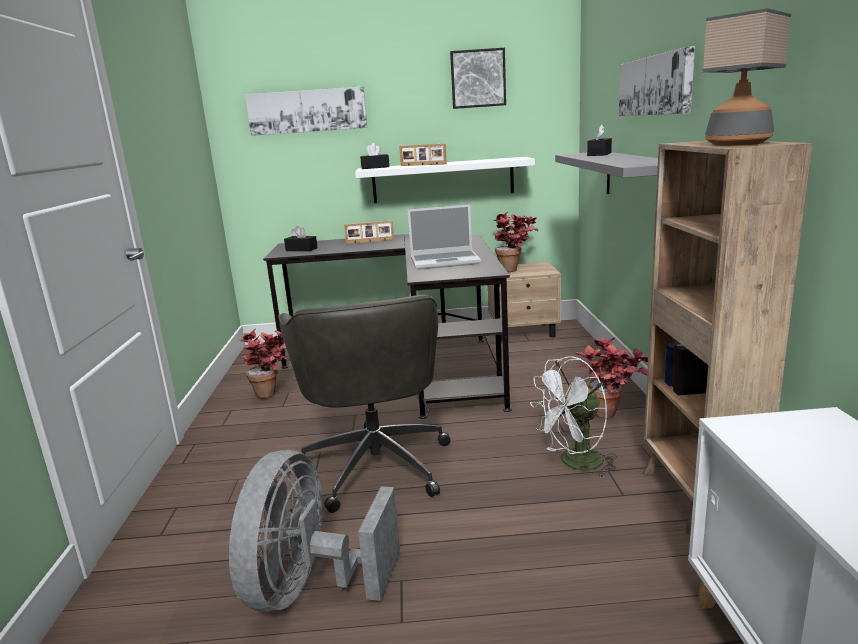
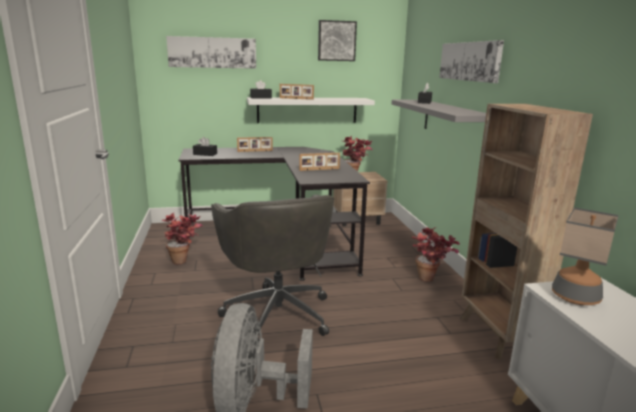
camera: 10 degrees left, 0 degrees up
(445, 261) = (319, 169): laptop -> picture frame
(575, 464) = (414, 312): white fan -> none
(738, 144) = (545, 110): table lamp -> table lamp (575, 297)

